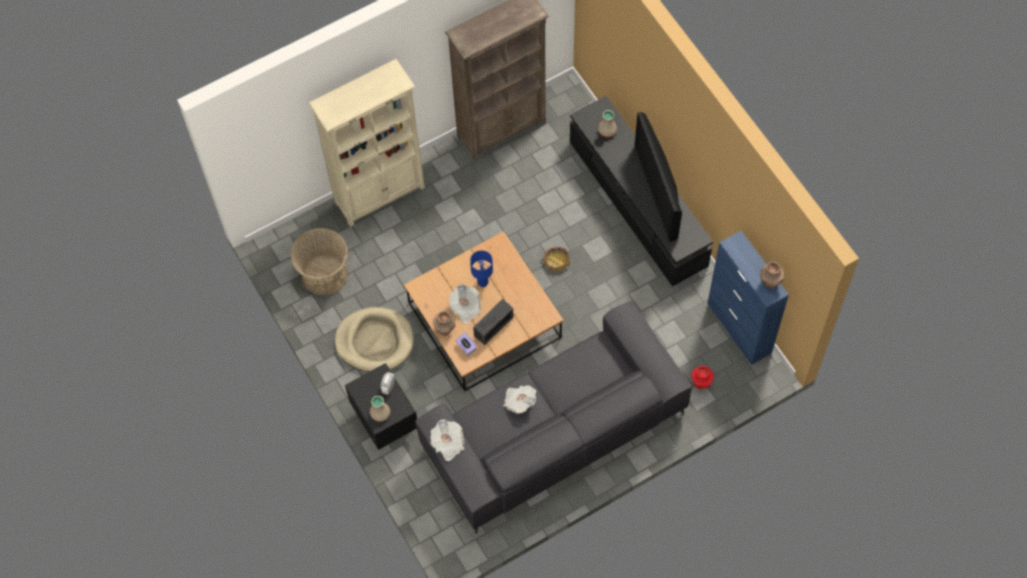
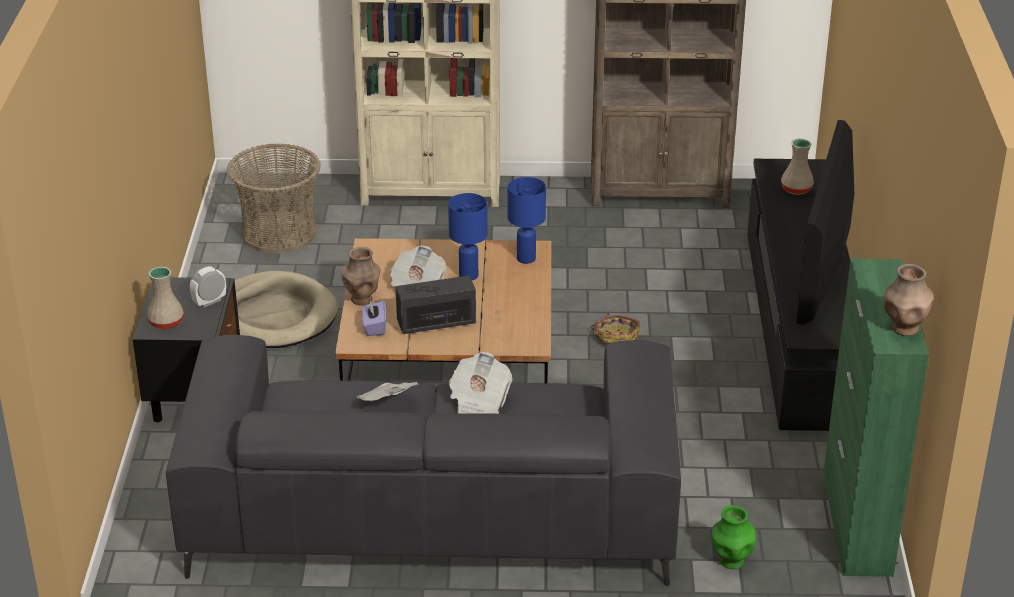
camera: 30 degrees right, 30 degrees down
(448, 443) = (217, 377): newspaper -> newspaper (478, 402)
(501, 252) = (526, 258): none -> blue table lamp
(700, 383) = (731, 561): red vase -> green vase
(739, 328) = (857, 523): blue cabinet -> green cabinet

